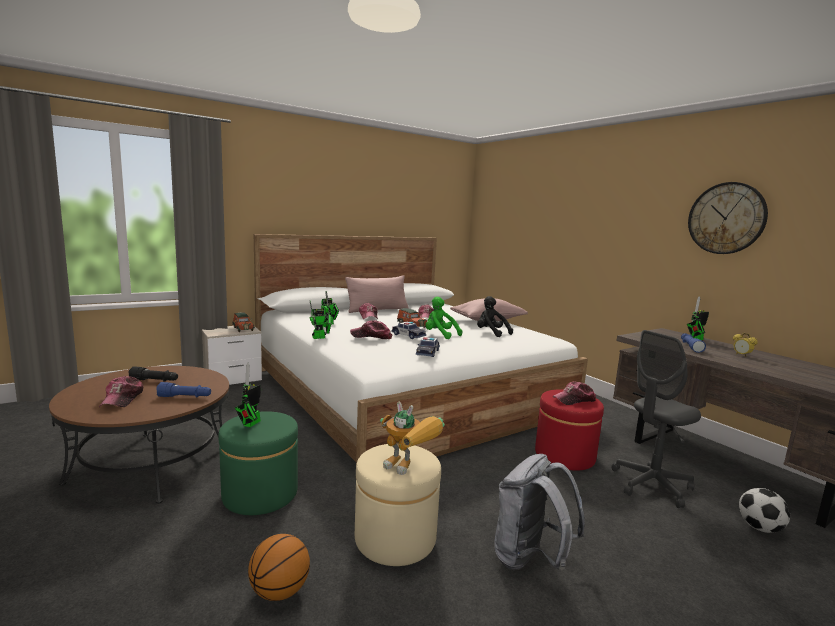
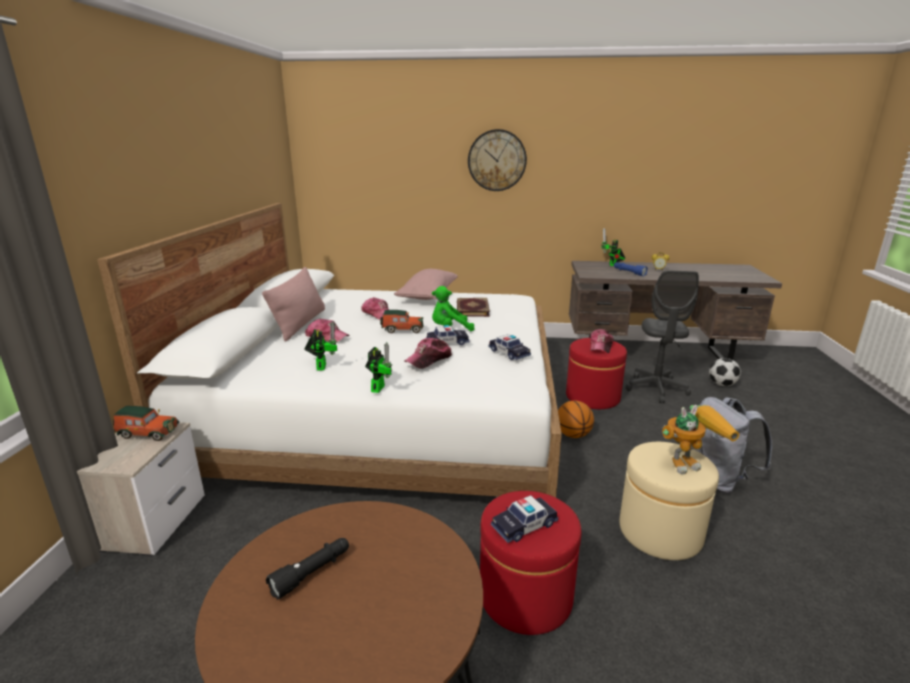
camera: 50 degrees left, 10 degrees up
(122, 399) = (364, 624): cap -> none
(185, 397) = (419, 554): blue flashlight -> none
(250, 424) = (524, 525): toy robot -> toy car
(260, 494) = (525, 596): green ottoman -> red ottoman
(279, 591) = (708, 636): basketball -> basketball (573, 435)
(491, 333) = (471, 309): black plush toy -> book
(726, 218) = (616, 158): wall clock -> wall clock (497, 160)

